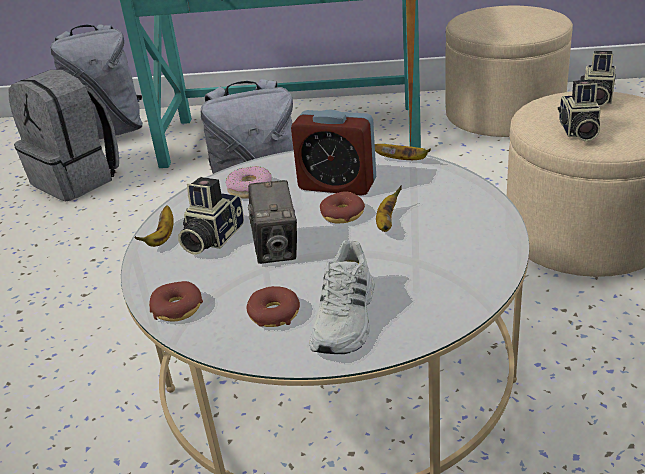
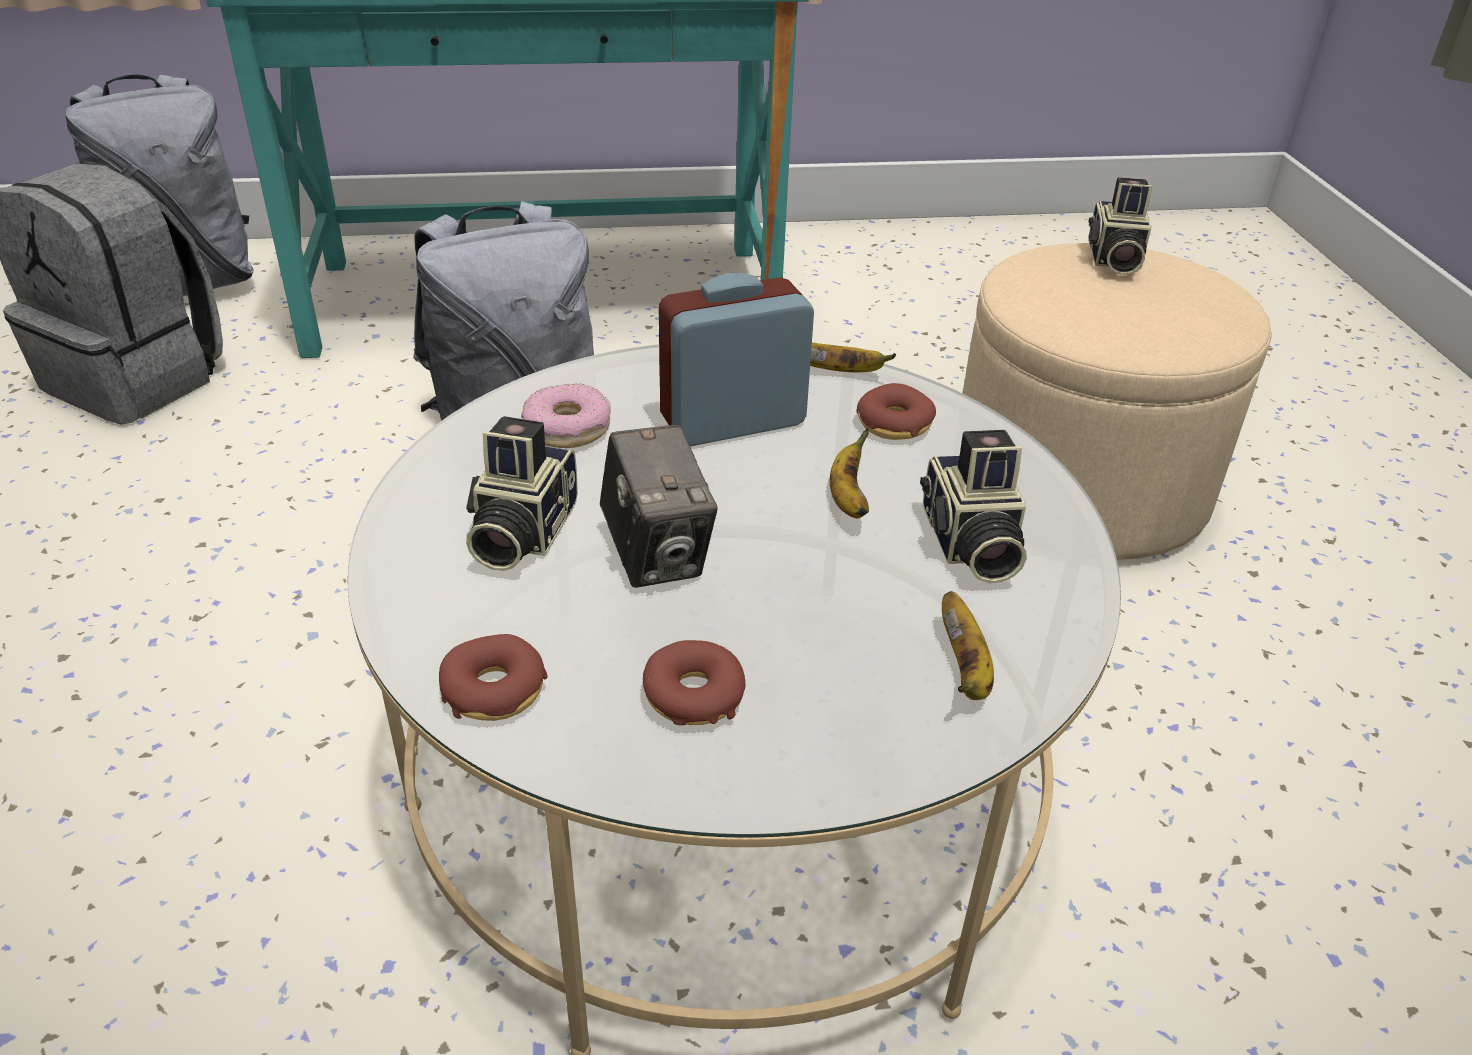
camera: 15 degrees left, 5 degrees up
(162, 237) = (419, 533): banana -> banana (965, 669)
(337, 185) = (733, 421): alarm clock -> alarm clock turned 150 degrees clockwise
(342, 214) = (761, 481): donut -> donut (894, 423)
(346, 318) = (836, 699): white shoe -> none
(504, 115) = (903, 270): beige ottoman -> none
(578, 131) = (1104, 319): camera -> camera (968, 545)

